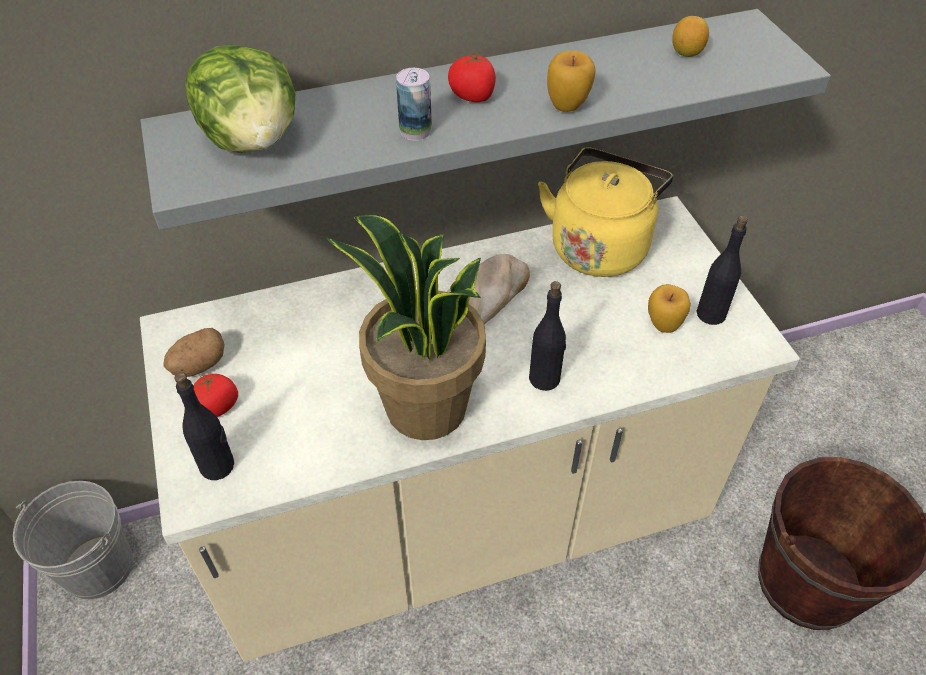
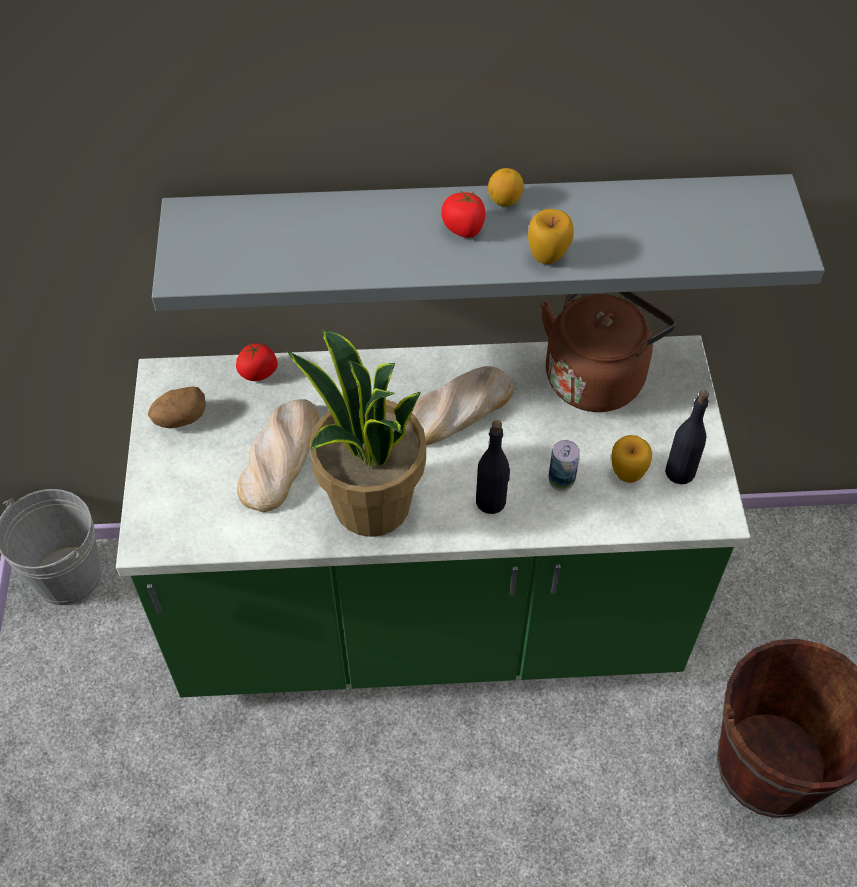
camera: 15 degrees right, 5 degrees up
(218, 406) = (188, 461): tomato -> tomato (258, 372)
(218, 466) = (175, 517): black bottle -> none
(253, 140) = (252, 239): lettuce -> none
(316, 381) = (280, 457): none -> bread
(415, 131) = (397, 258): can -> can (561, 480)
(463, 525) = (428, 619): beige counter -> green counter
(600, 246) = (597, 375): yellow kettle -> brown kettle
(686, 53) = (691, 216): lemon -> lemon (504, 200)

